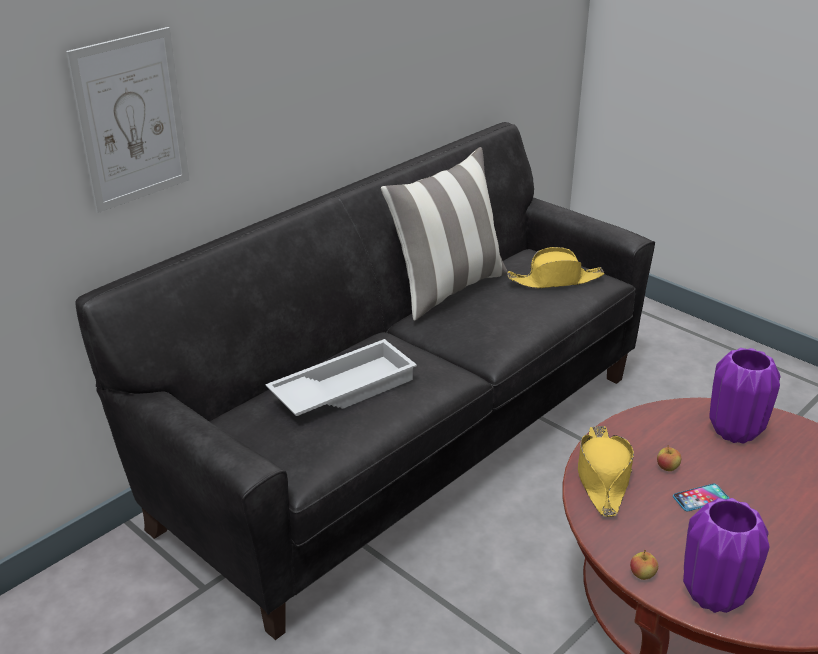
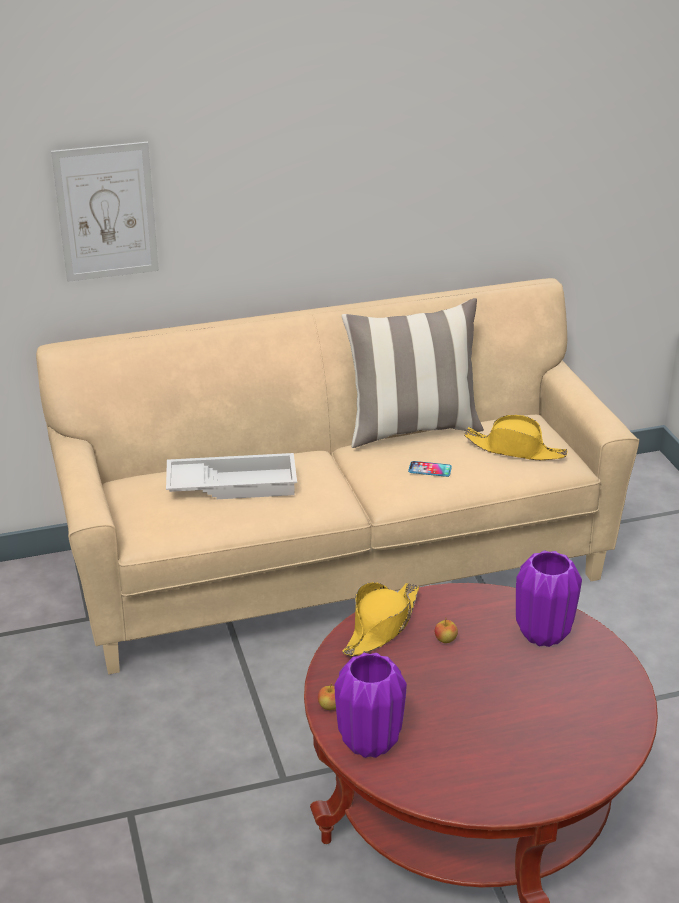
camera: 30 degrees right, 0 degrees up
(407, 447) = (338, 569): black sofa -> beige sofa
(700, 498) = (445, 673): phone -> phone (430, 469)

